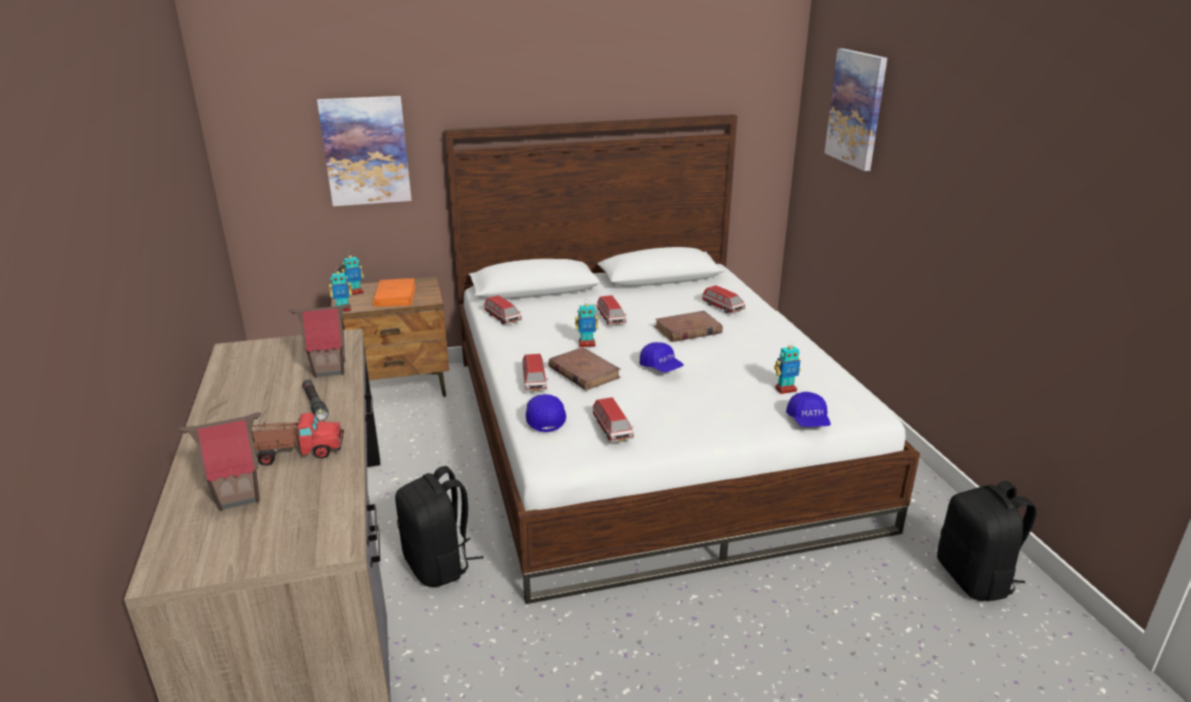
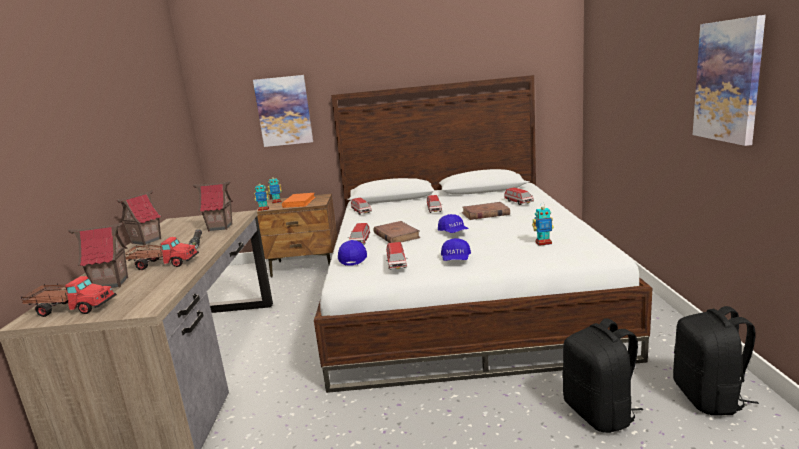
camera: 15 degrees right, 10 degrees down
(214, 548) = (72, 308): none -> toy truck
(221, 399) = (146, 241): none -> toy house
(439, 565) = (279, 365): black backpack -> black backpack (600, 413)
(586, 344) = (408, 222): toy robot -> none
(808, 421) = (552, 260): blue cap -> blue cap (456, 260)
(856, 108) = (614, 53): picture -> picture (728, 81)

